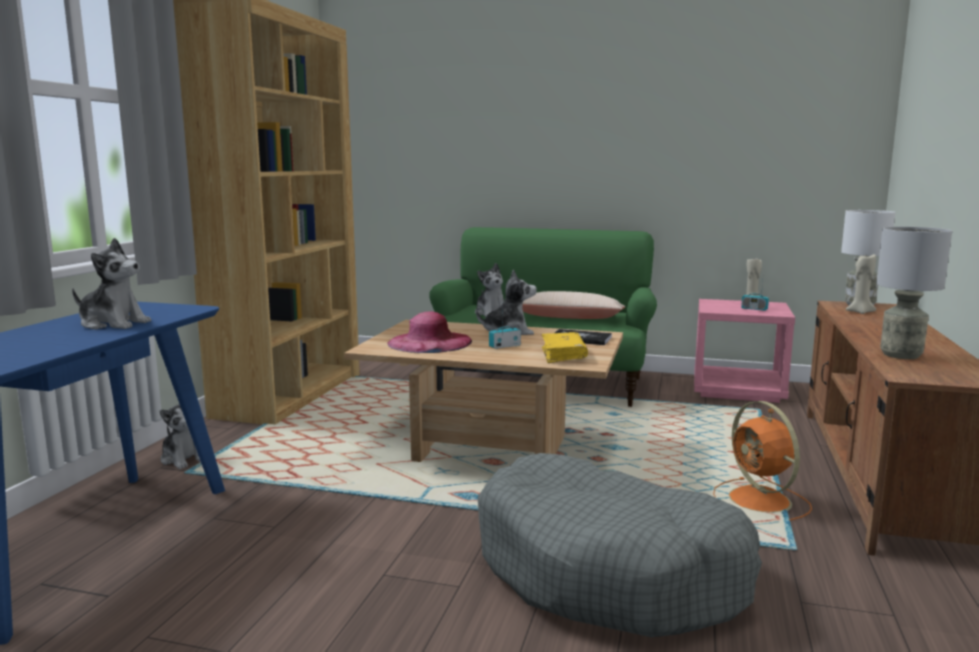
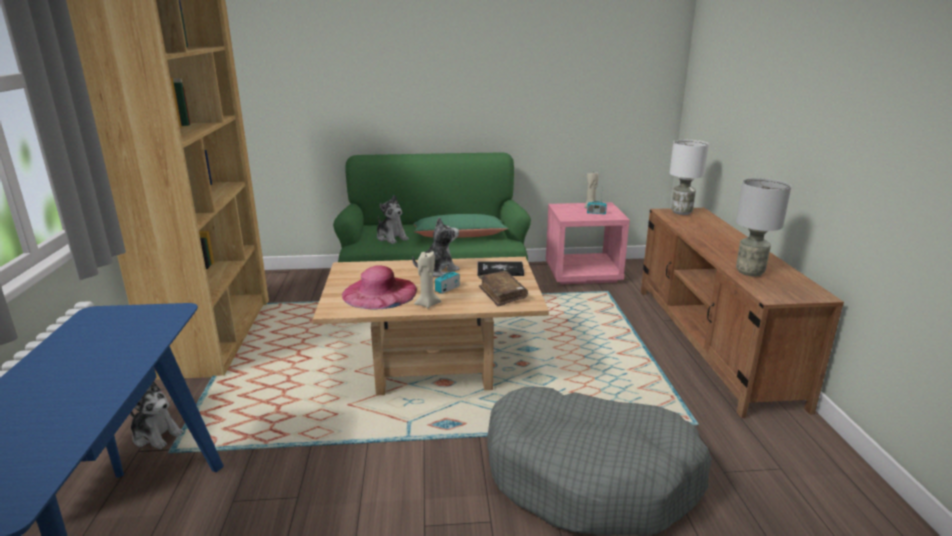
camera: 20 degrees left, 10 degrees up
(113, 324) = (108, 354): plush toy -> none
(563, 355) = (502, 294): yellow book -> brown book
(568, 318) = (459, 236): beige pillow -> green pillow
(761, 501) = (654, 383): orange fan -> none
(859, 312) = (687, 221): beige candle -> beige candle (427, 304)

